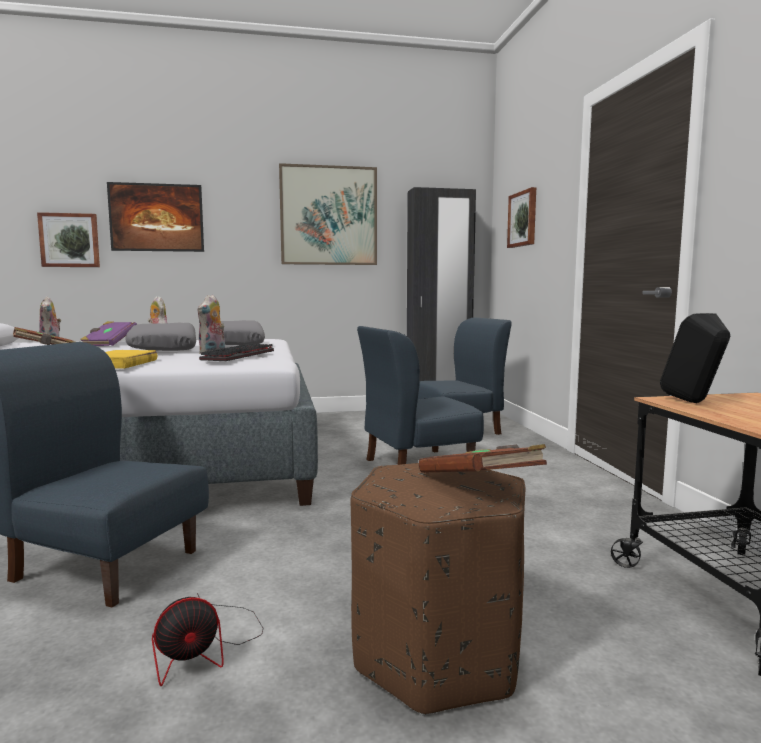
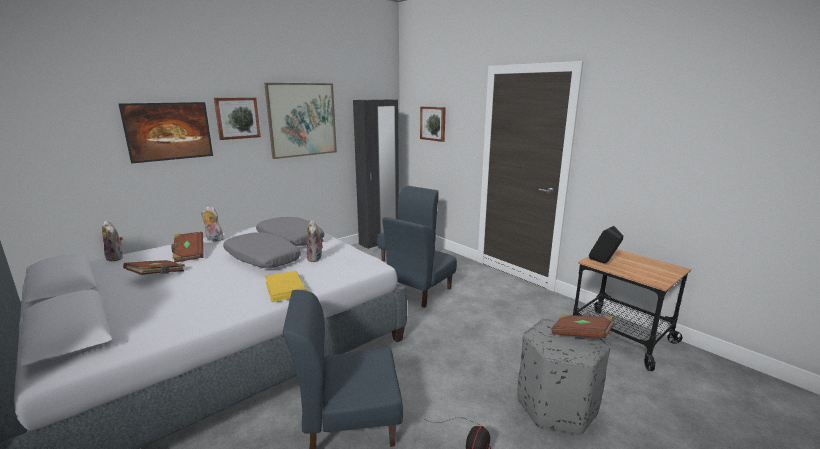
camera: 30 degrees left, 10 degrees up
(70, 240) = (87, 158): picture -> picture (237, 118)
(109, 344) = (189, 254): purple book -> brown book
(240, 355) = (344, 260): keyboard -> none
(437, 656) = (556, 407): brown ottoman -> grey ottoman

